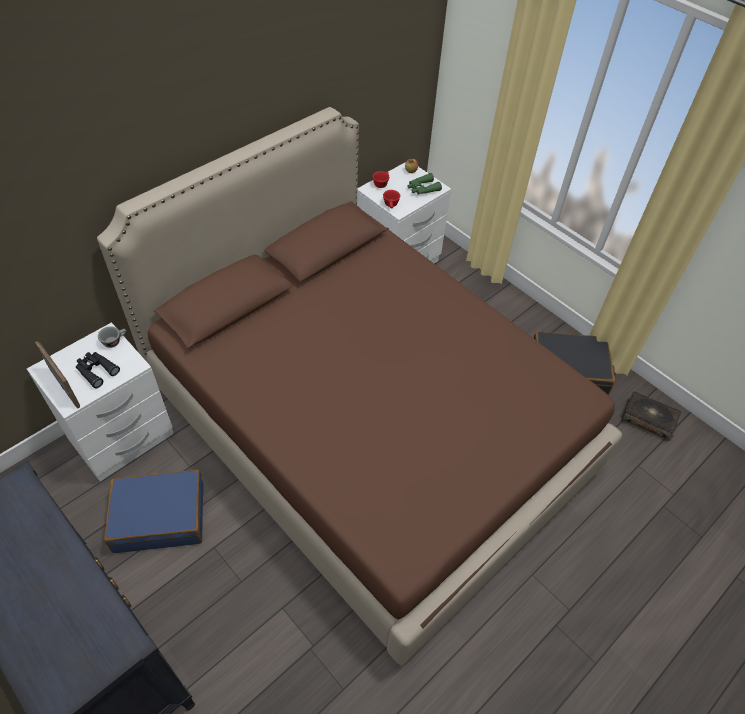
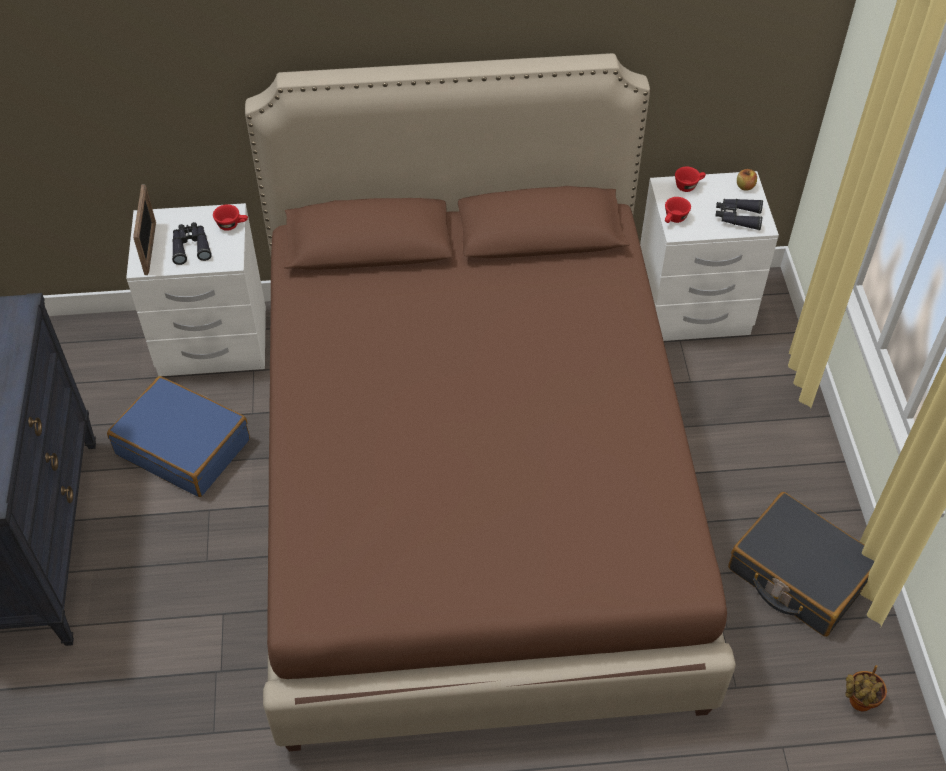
camera: 40 degrees right, 0 degrees up
(114, 341) = (232, 225): grey cup -> red cup
(422, 189) = (737, 217): green binoculars -> black binoculars
(648, 419) = (858, 702): book -> potted plant

